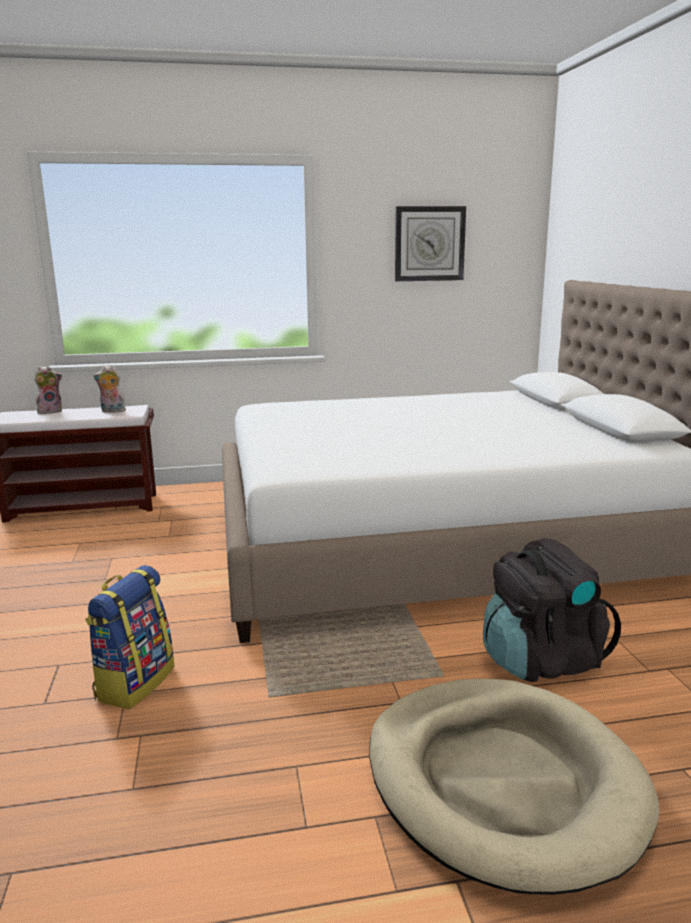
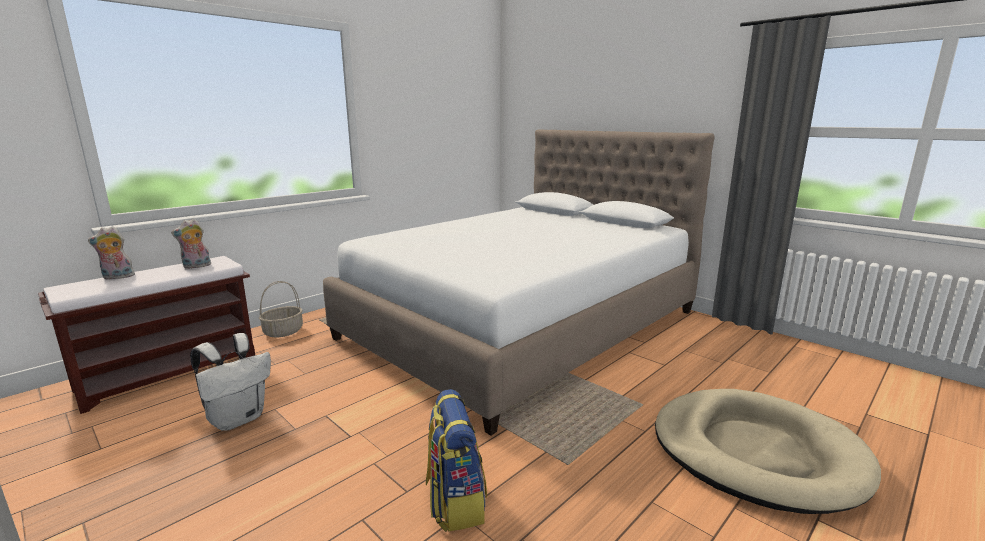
camera: 35 degrees left, 0 degrees up
(50, 411) = (117, 277): plush toy -> plush toy turned 135 degrees counterclockwise
(80, 557) = (238, 418): none -> white backpack
(200, 493) = (283, 331): none -> basket
(429, 244) = (433, 103): wall clock -> none
(541, 660) = (673, 375): black backpack -> none

